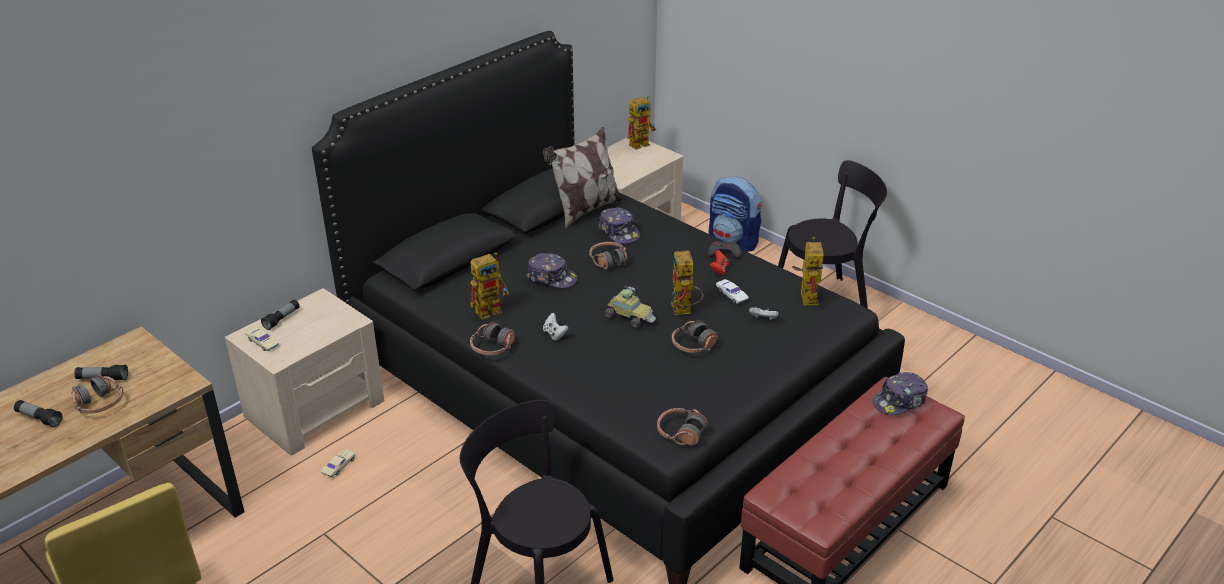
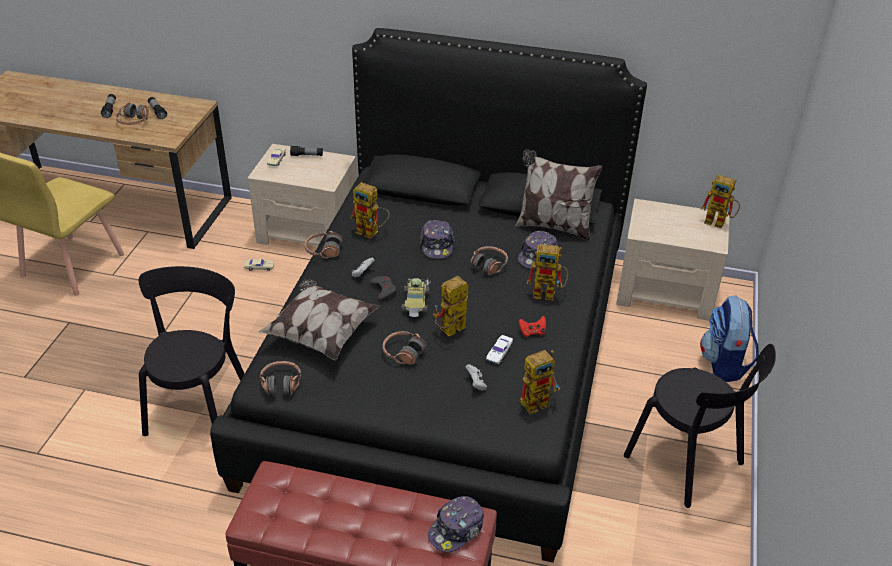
camera: 60 degrees right, 5 degrees up
(626, 385) = (321, 333): none -> pillow
(675, 244) = (549, 293): none -> toy robot
(724, 253) = (563, 327): grey game controller -> grey game controller (383, 290)
(899, 401) = (456, 529): cap -> cap turned 75 degrees counterclockwise

